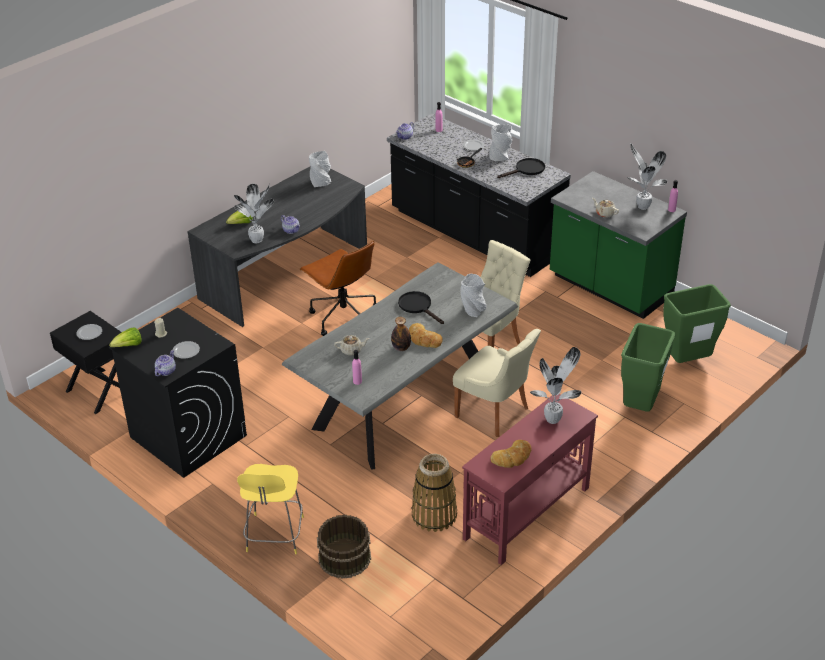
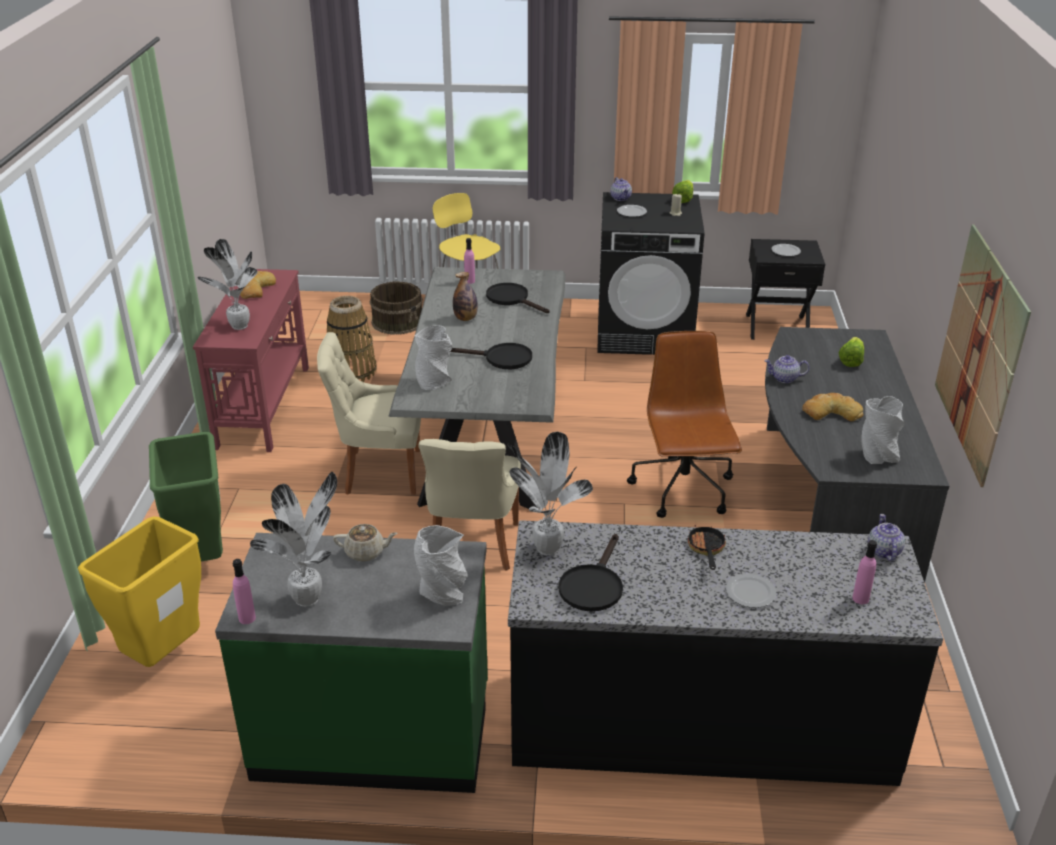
camera: 140 degrees right, 5 degrees down
(258, 240) = (795, 352): potted plant -> potted plant (545, 549)
(295, 106) = (978, 352): none -> picture
(343, 317) = (683, 490): brown office chair -> brown office chair turned 75 degrees clockwise
(352, 350) = (512, 299): beige teapot -> black frying pan
(424, 339) = (452, 334): bread -> bread (831, 412)
(500, 156) = (674, 593): grey vase -> grey vase (443, 593)
(686, 362) = (164, 655): green trash can -> yellow trash can

